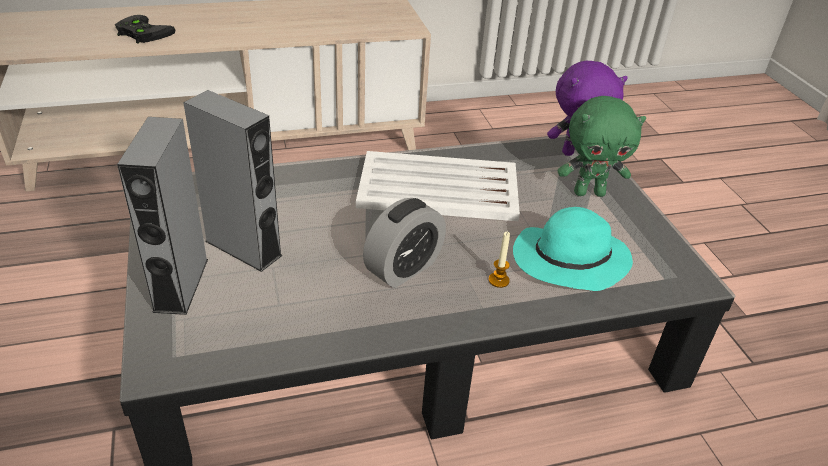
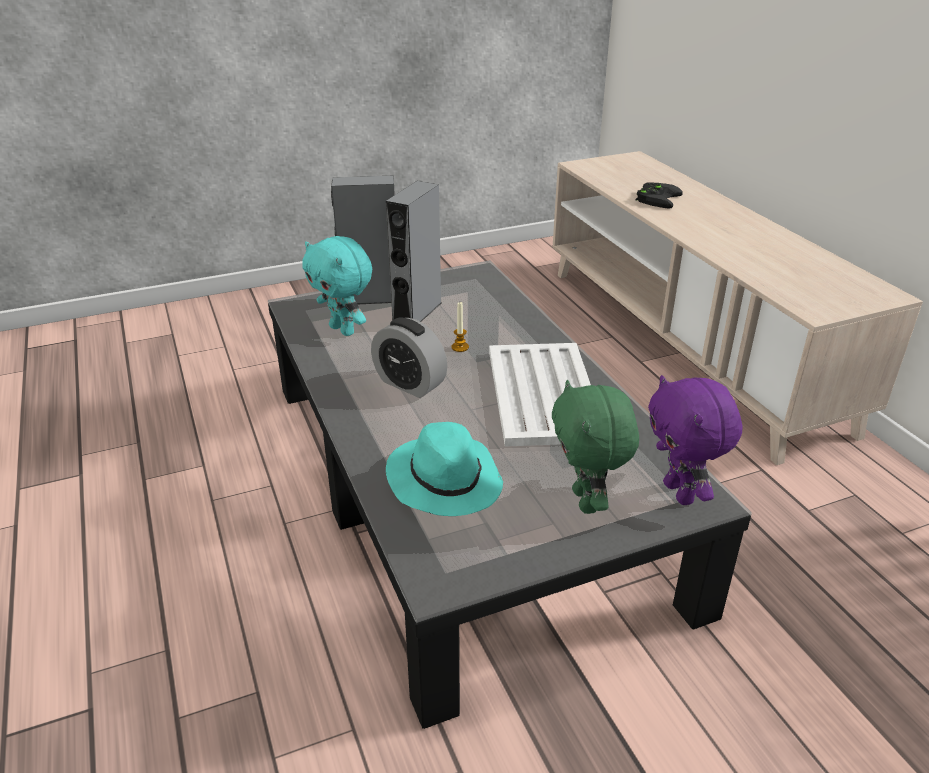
camera: 85 degrees right, 5 degrees down
(260, 315) = (343, 330): none -> turquoise plush toy
(498, 280) = (404, 435): candle -> candle (460, 347)

